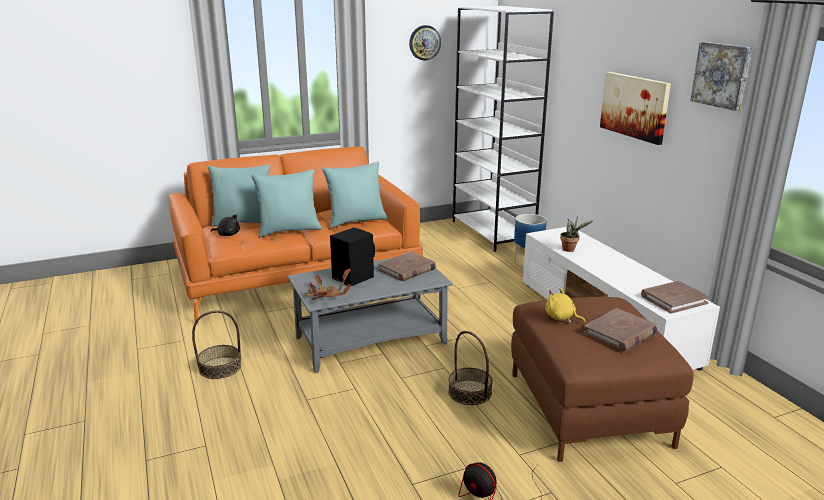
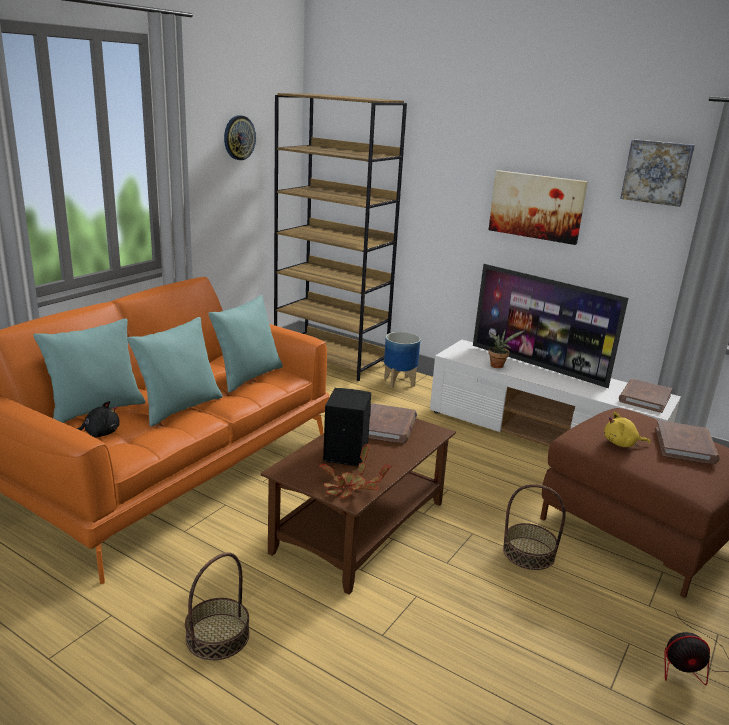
camera: 35 degrees left, 0 degrees up
(371, 340) = (360, 526): grey coffee table -> brown coffee table
(493, 232) = (331, 359): white bookcase -> brown bookcase
(609, 256) = (538, 365): none -> television

